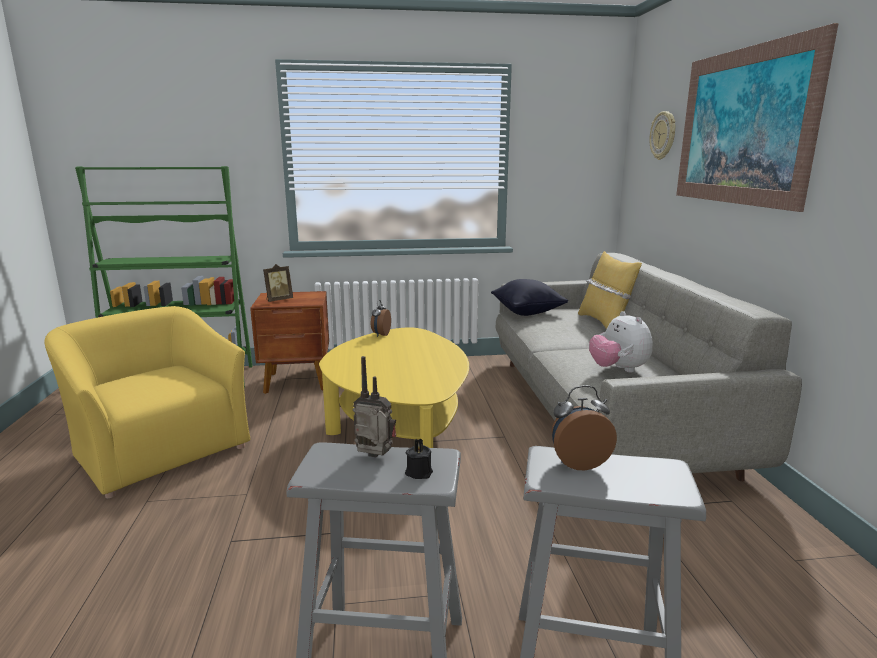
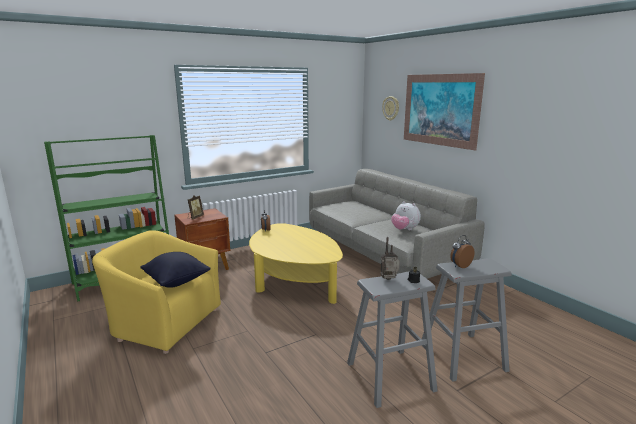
camera: 25 degrees left, 0 degrees up
(527, 312) = (330, 206): black pillow -> black pillow (176, 281)
(604, 323) = (373, 207): yellow pillow -> none

